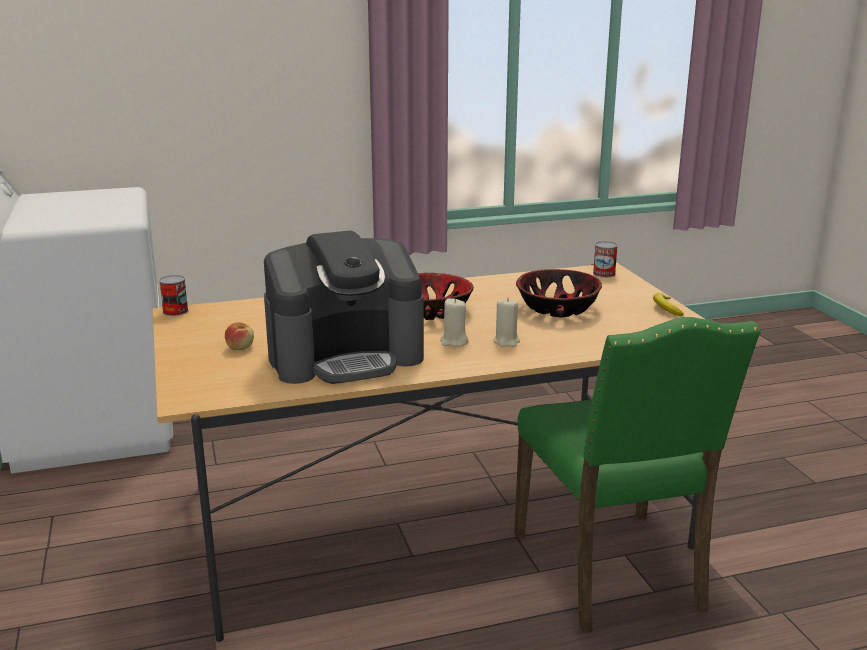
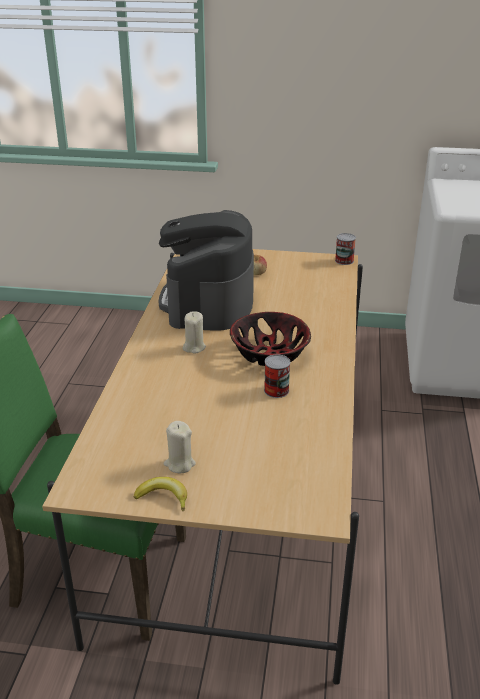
camera: 115 degrees right, 10 degrees up
(506, 341) = (173, 370): beige candle -> beige candle (179, 464)
(558, 309) = (222, 422): bowl -> none
(604, 274) = (307, 502): can -> can (276, 390)

